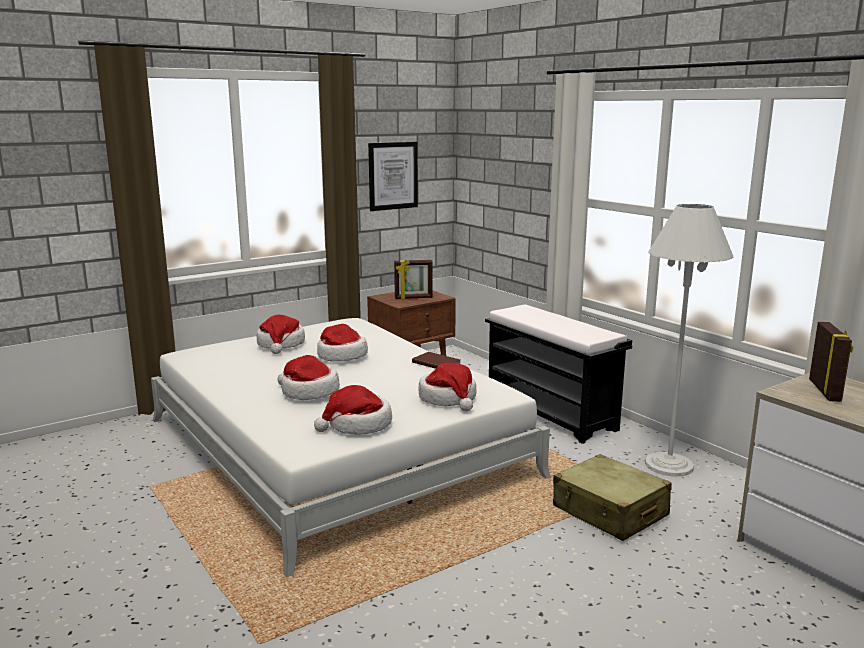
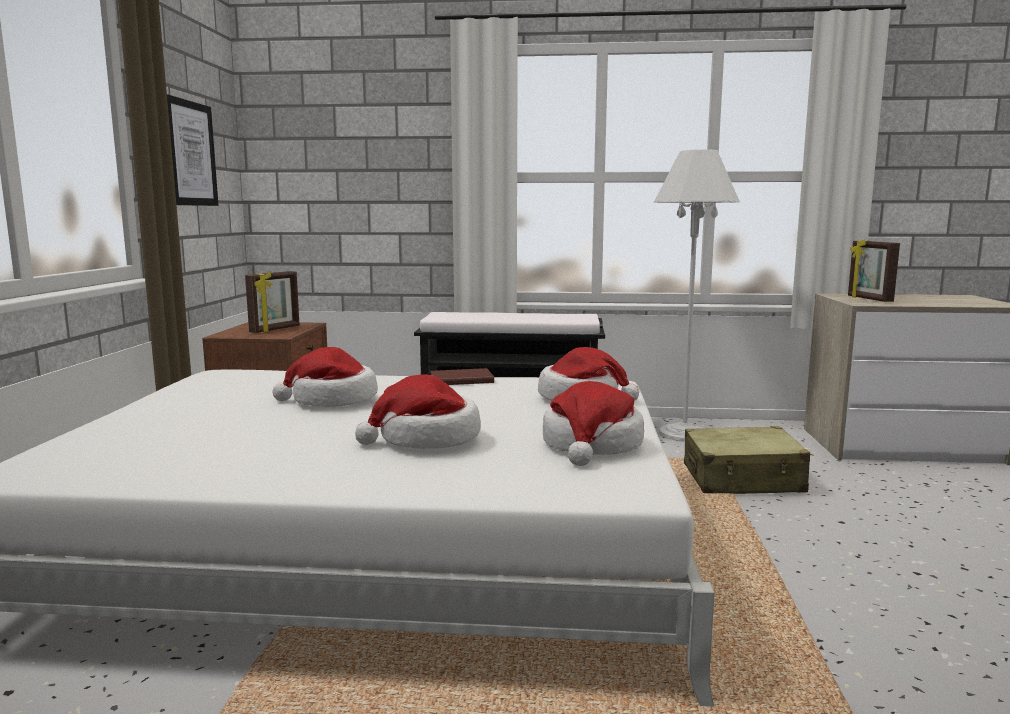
camera: 50 degrees left, 5 degrees down
(281, 344) = (196, 412): hat -> none
(825, 391) = (868, 299): picture frame -> picture frame turned 150 degrees counterclockwise

